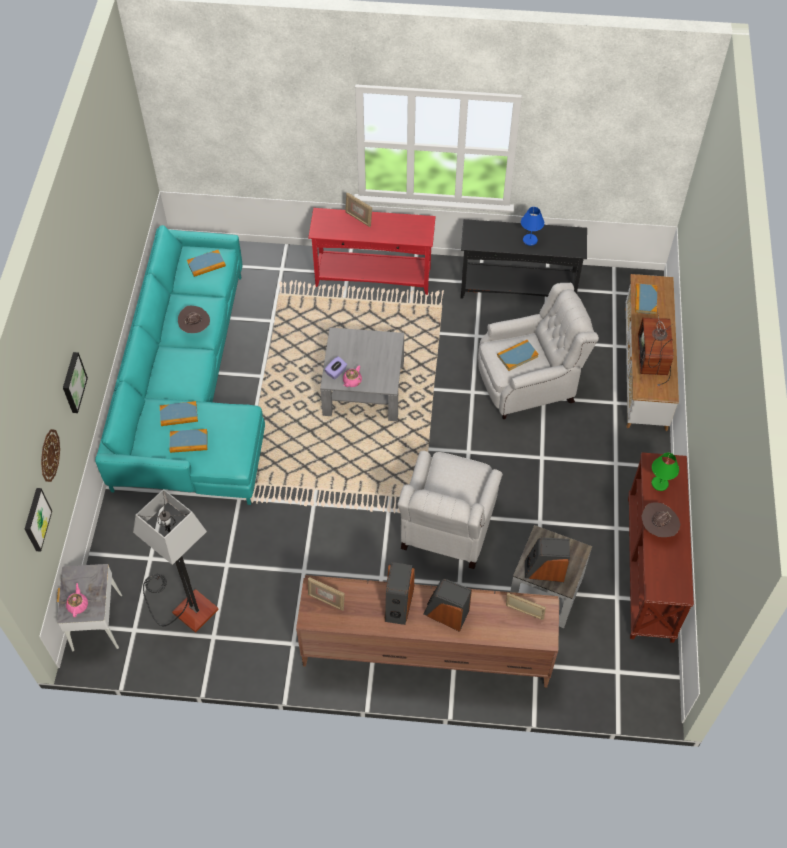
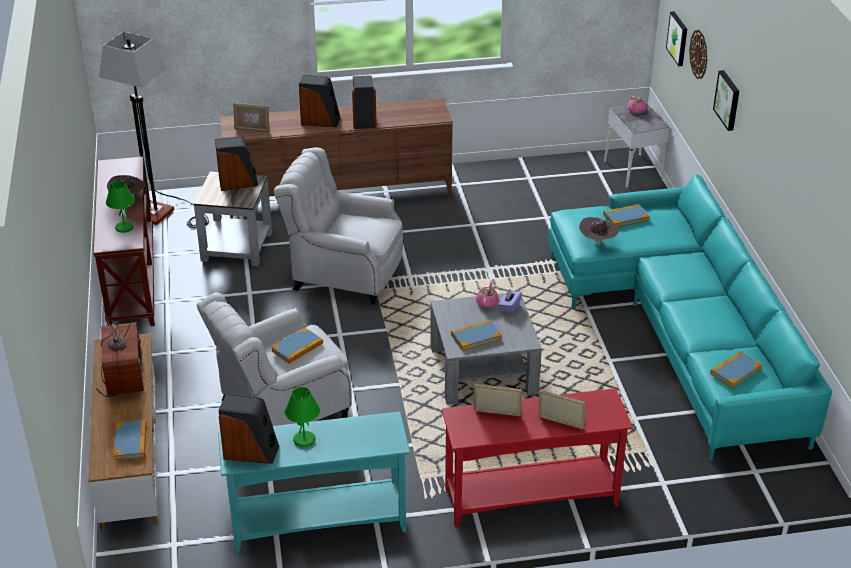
camera: 165 degrees right, 20 degrees down
(179, 415) = (652, 235): book -> book (476, 337)
(184, 607) = (566, 189): floor lamp -> floor lamp (164, 214)
(195, 328) = (695, 307): brown hat -> brown hat (597, 242)
(326, 601) = (426, 113): picture frame -> picture frame (497, 414)
(448, 526) = (345, 274): white armchair -> white armchair turned 75 degrees counterclockwise
(518, 288) = (318, 523): black console table -> turquoise console table
(530, 240) = (304, 439): blue table lamp -> green table lamp
(566, 239) = (251, 451): none -> speaker

